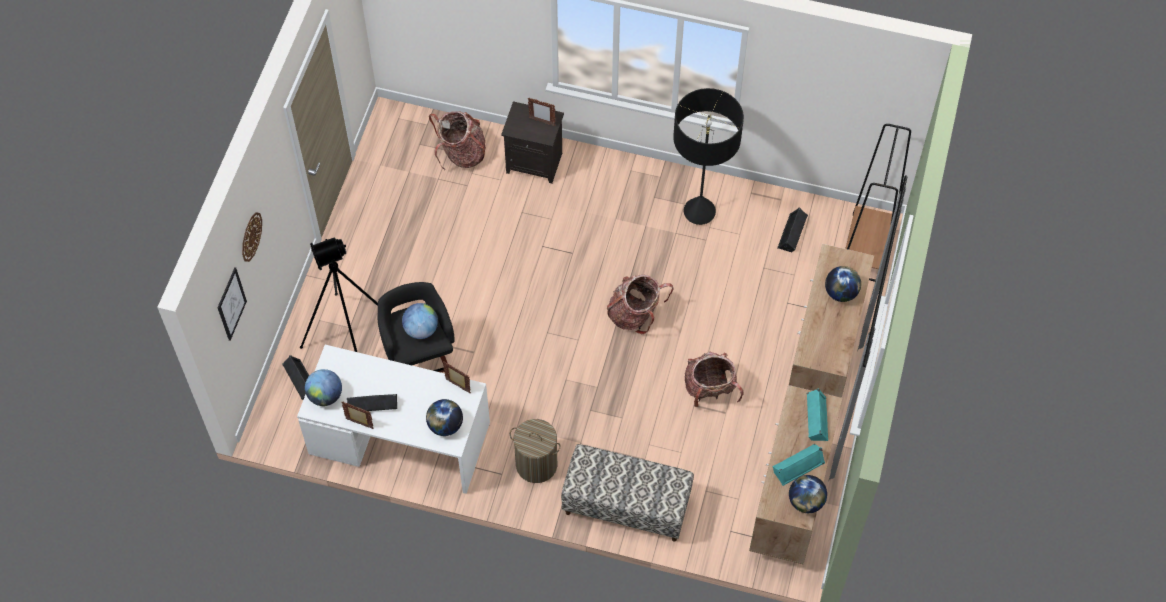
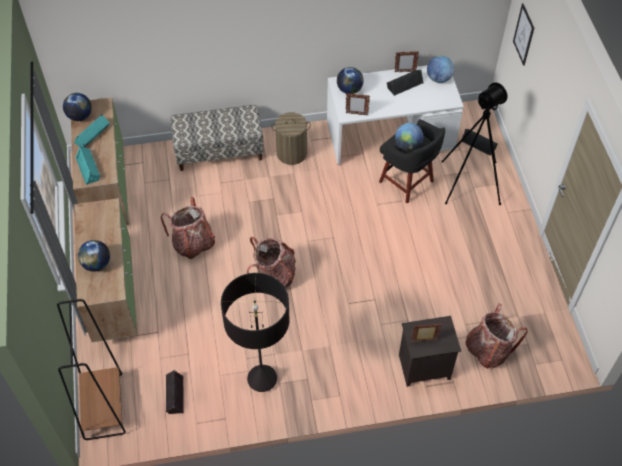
camera: 155 degrees right, 5 degrees down
(251, 236) = (543, 56): wall clock -> none

